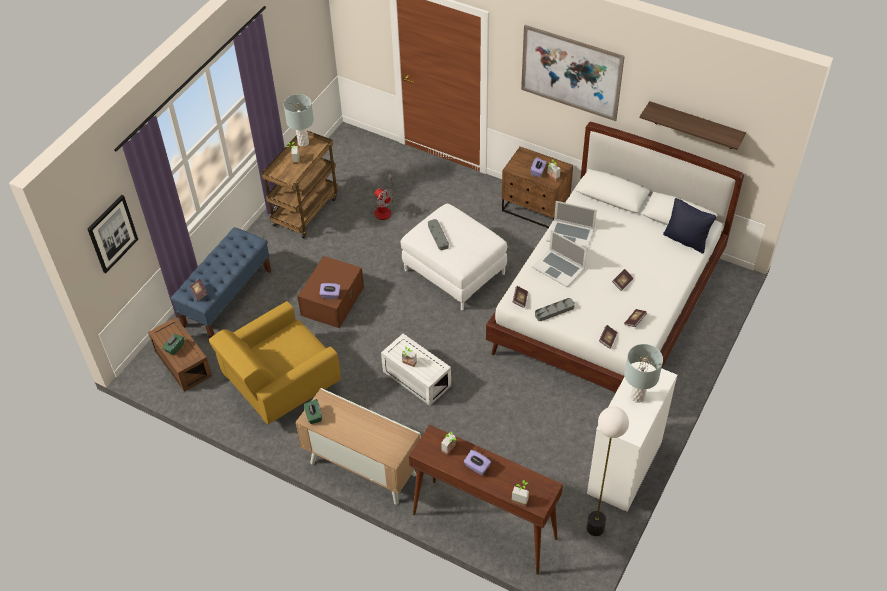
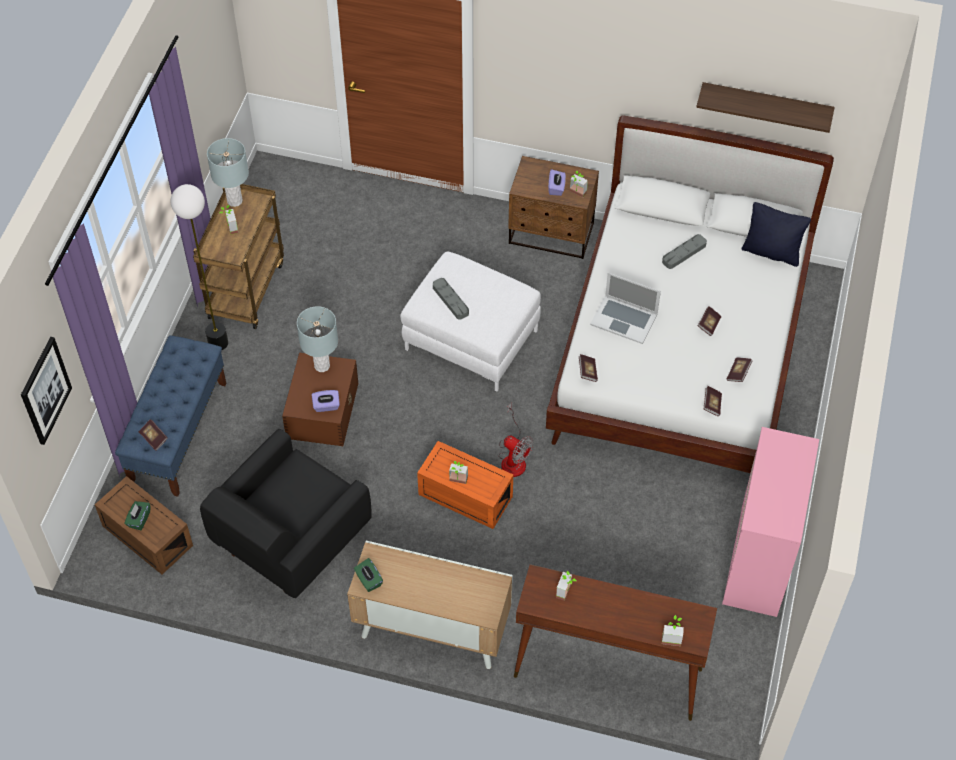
camera: 15 degrees left, 5 degrees up
(280, 385) = (289, 540): yellow armchair -> black armchair
(384, 209) = (352, 268): fan -> fan (513, 458)
(415, 378) = (463, 496): white storage box -> orange storage box
(477, 467) = (606, 608): purple tissue box -> none
(554, 311) = (635, 379): grey tray -> grey tray (684, 253)
(570, 235) = (626, 270): laptop -> none
(571, 72) = (592, 58): picture -> none
(595, 528) = (744, 646): floor lamp -> floor lamp (217, 343)
(624, 468) = (758, 561): white dresser -> pink dresser
(638, 397) = (780, 478): grey table lamp -> grey table lamp (322, 366)

